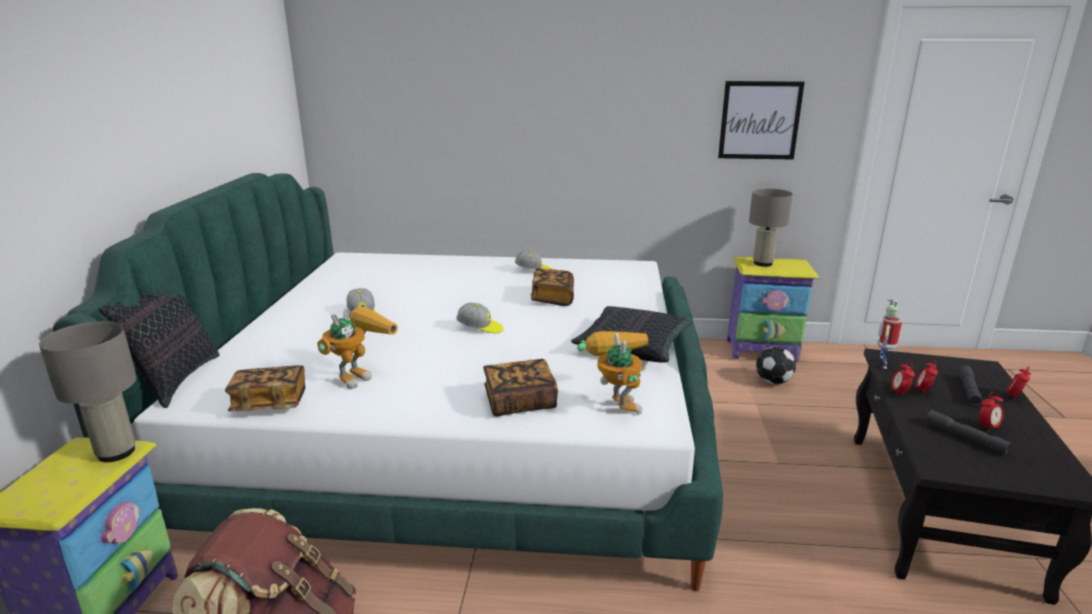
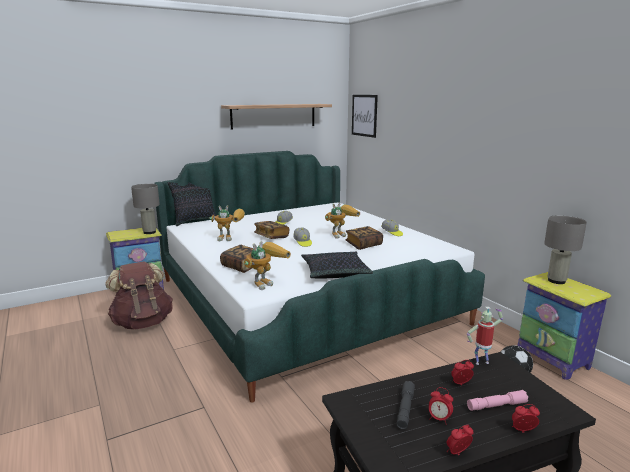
camera: 55 degrees right, 5 degrees down
(213, 102) = (274, 116): none -> shelf
(270, 403) = (194, 235): book -> book (271, 237)
(489, 296) = (341, 234): none -> toy robot
(759, 120) = (579, 157): picture -> picture (364, 115)
(899, 393) = (440, 374): alarm clock -> alarm clock (457, 453)
(968, 391) = (496, 405): grey flashlight -> pink flashlight

